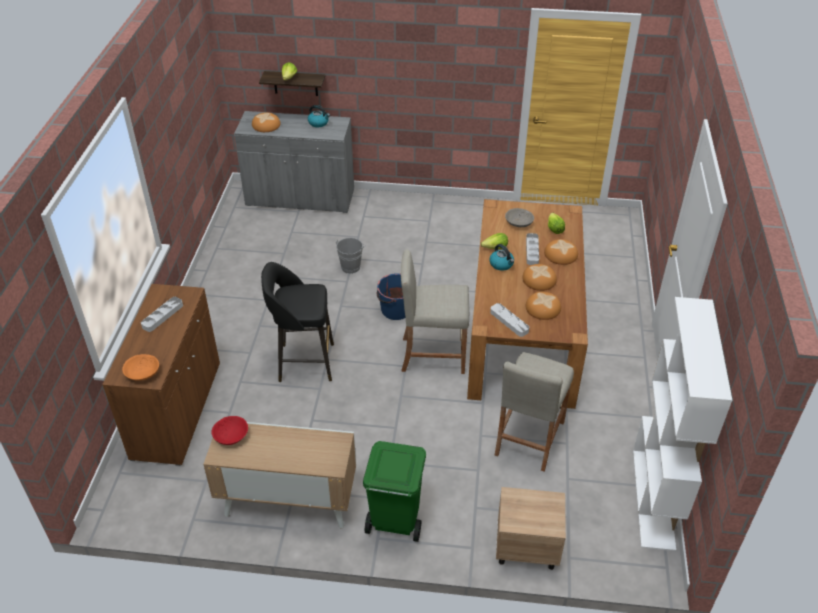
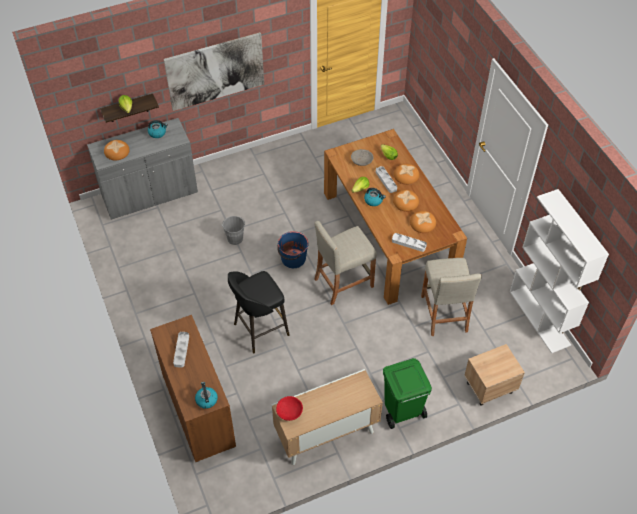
camera: 30 degrees left, 10 degrees up
(142, 373) = (206, 399): orange bowl -> kettle
(401, 73) = (215, 71): none -> picture

